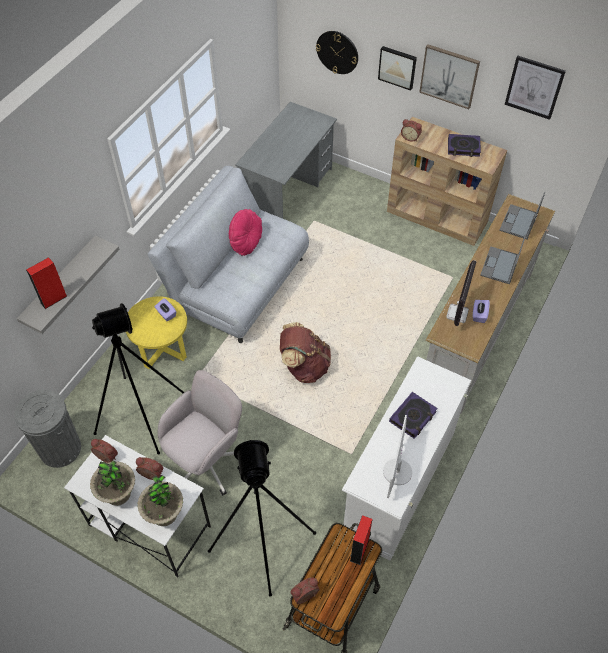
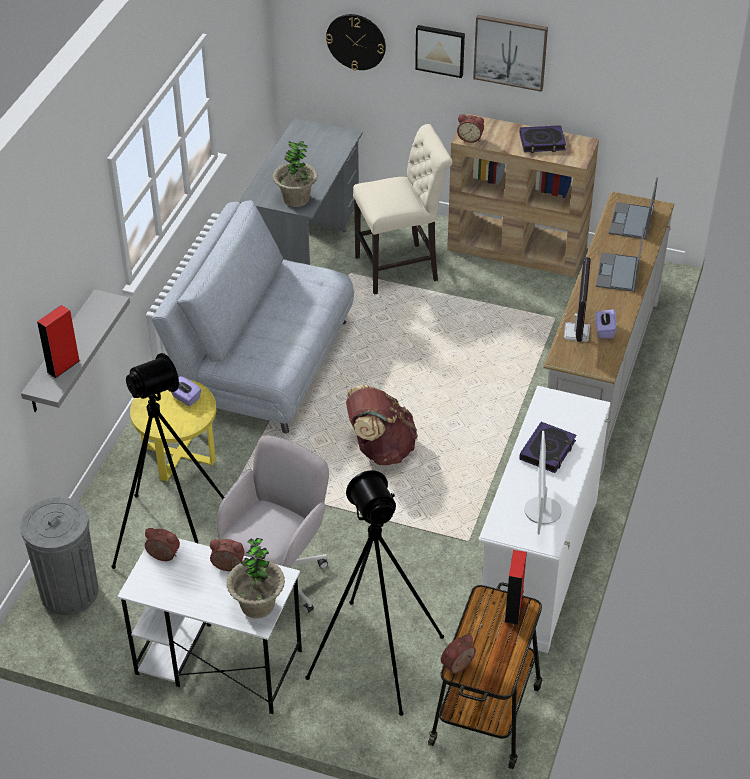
camera: 10 degrees left, 10 degrees down
(118, 494) = (191, 592): potted plant -> potted plant (296, 199)
(246, 245) = (274, 302): pink pillow -> none
(351, 222) = (401, 268): none -> beige stool
(534, 87) = (621, 50): picture -> none

